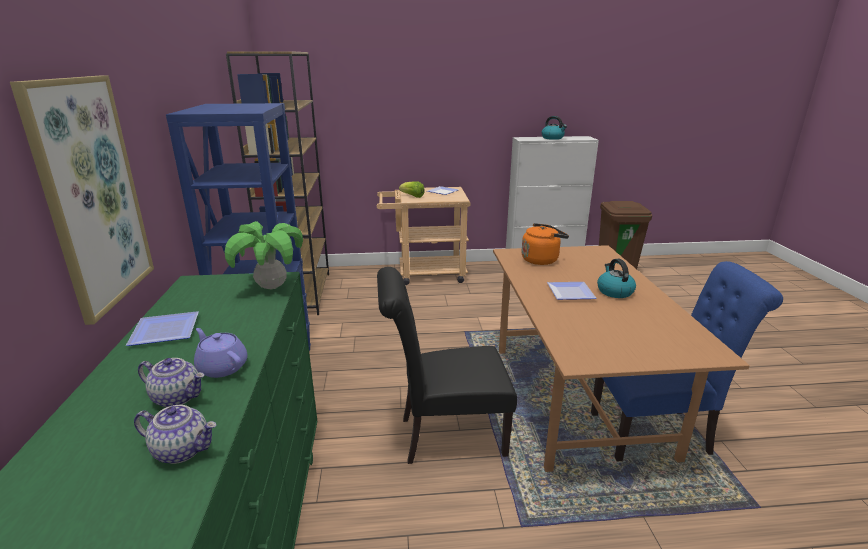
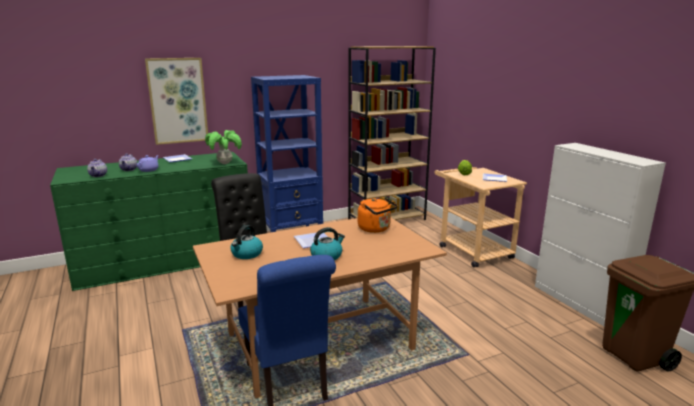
camera: 70 degrees right, 5 degrees down
(553, 138) = (603, 152): kettle -> kettle (246, 254)

